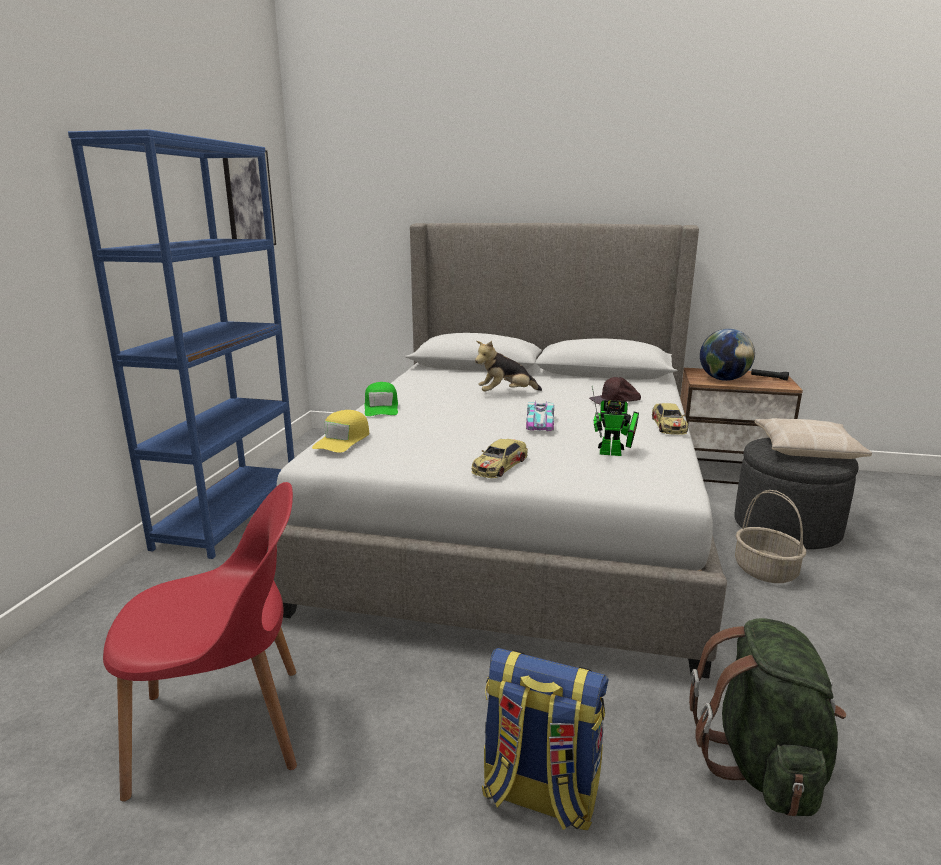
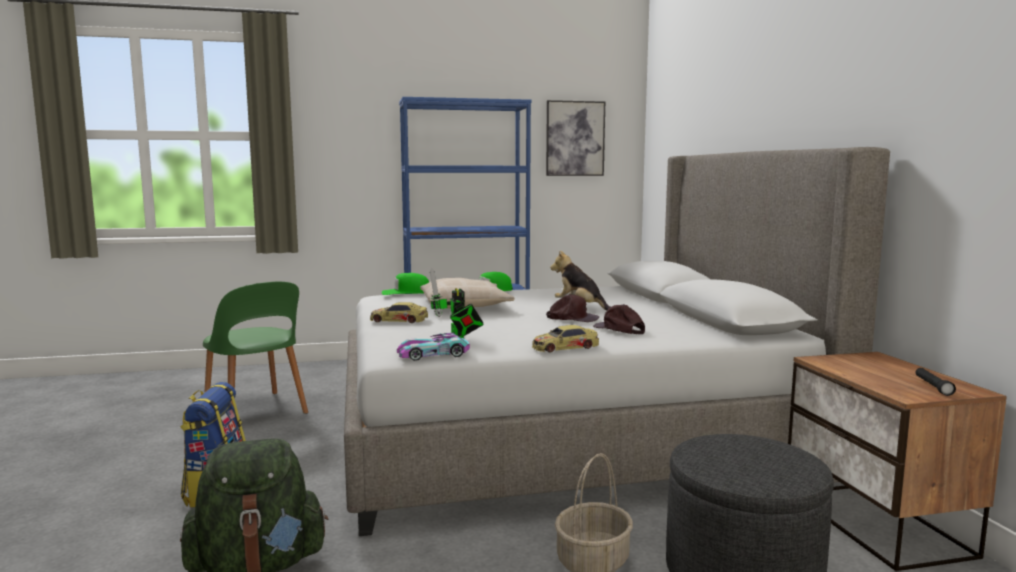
camera: 65 degrees right, 10 degrees down
(226, 728) = (255, 411): red chair -> green chair
(343, 440) = (406, 292): yellow cap -> green cap
(540, 423) = (508, 318): toy car -> toy car (433, 354)
(558, 404) = (573, 318): none -> brown cap
(723, 379) = (856, 367): globe -> none
(806, 449) = (765, 461): beige pillow -> beige pillow (465, 305)

